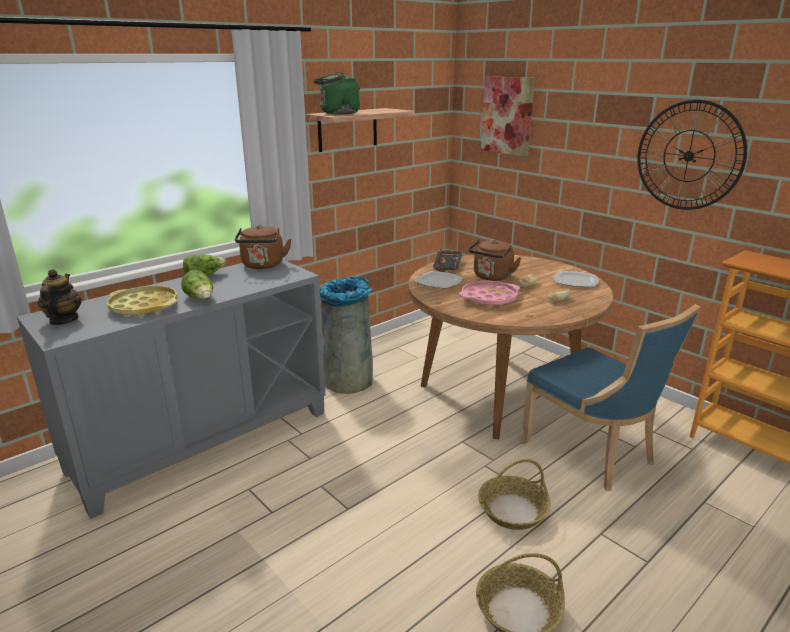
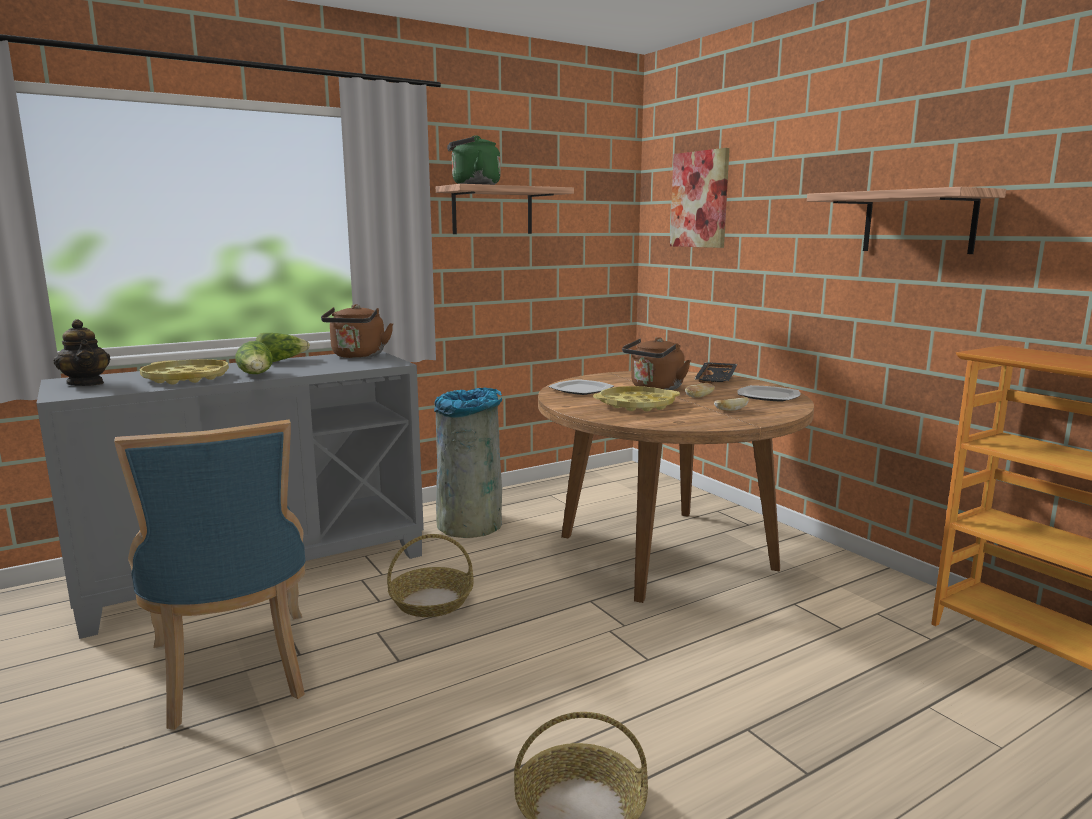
camera: 10 degrees right, 10 degrees down
(63, 320) = (86, 383): teapot -> teapot turned 135 degrees clockwise
(448, 266) = (605, 378): black tray -> black tray (717, 380)
(489, 298) = (636, 405): pink tray -> yellow tray
(513, 510) = (626, 686): basket -> basket (432, 601)
(592, 453) = (773, 630): blue chair -> blue chair (234, 672)
(689, 156) = (918, 222): wall clock -> shelf

